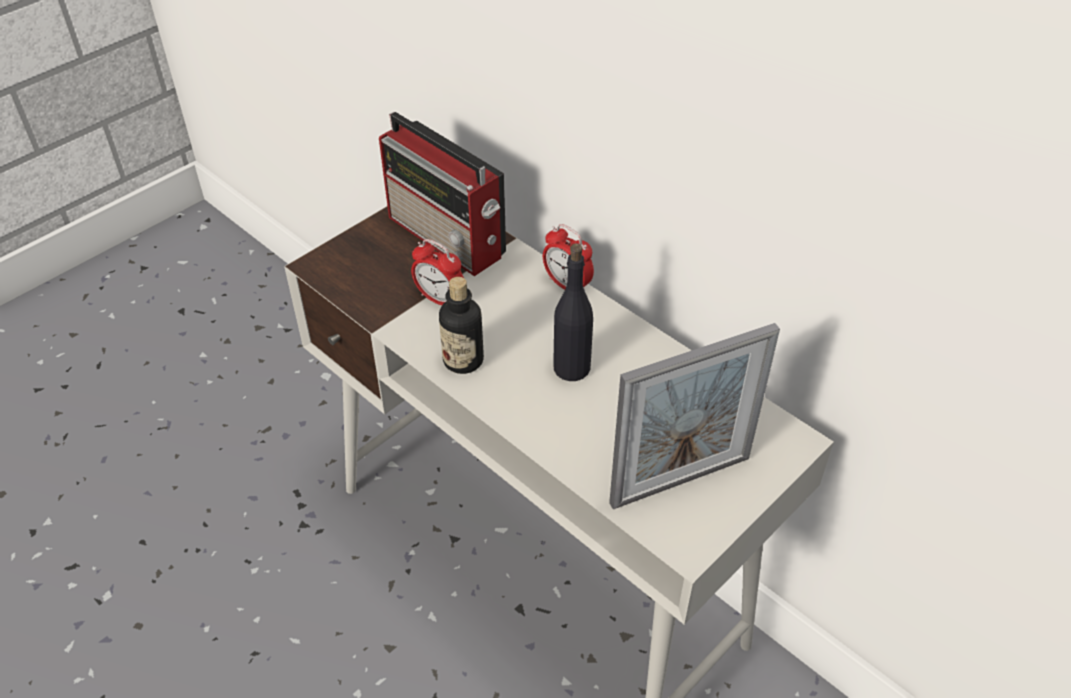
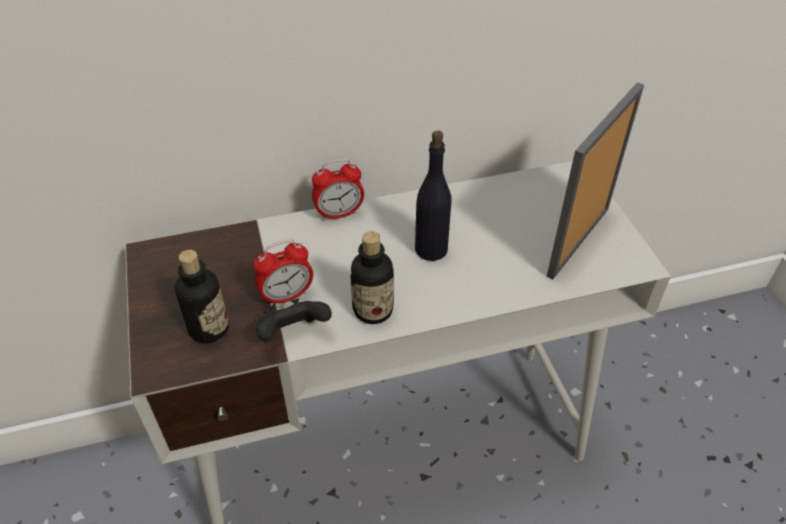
camera: 60 degrees left, 0 degrees up
(373, 272) = (209, 329): none -> bottle
(402, 322) = (293, 333): none -> black game controller
(448, 238) = (214, 260): radio -> none
(680, 480) = (578, 241): picture frame -> picture frame turned 150 degrees counterclockwise

